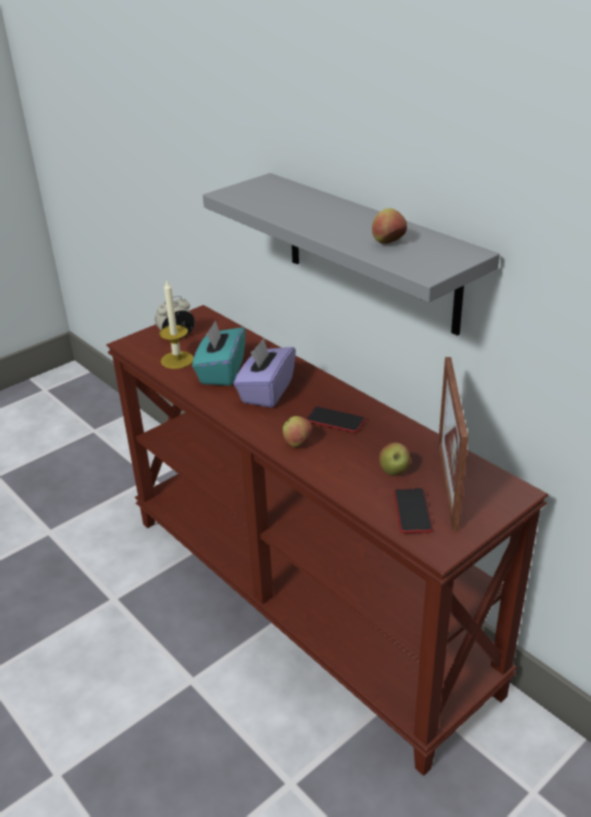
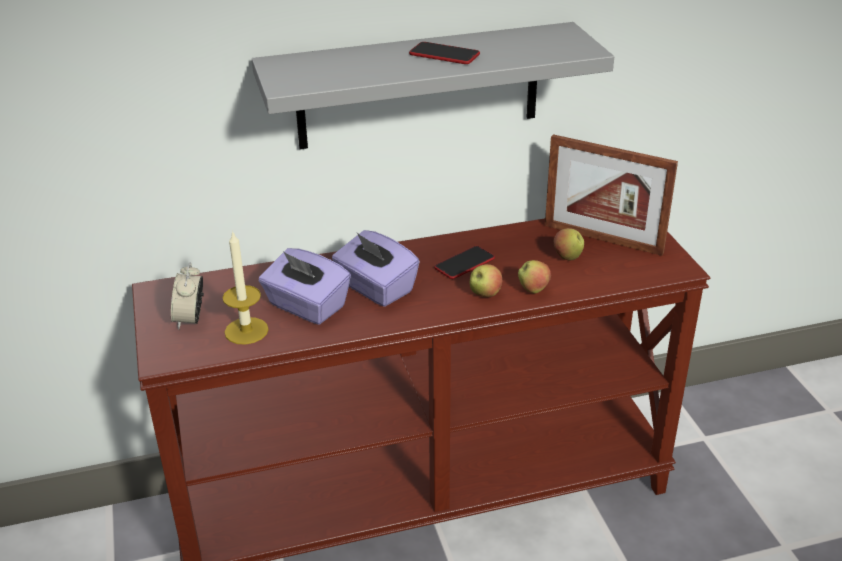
camera: 65 degrees left, 0 degrees up
(221, 372) = (306, 306): turquoise tissue box -> purple tissue box
(388, 243) = (512, 49): apple -> apple (533, 290)
(412, 511) = (627, 265): phone -> phone (444, 54)

